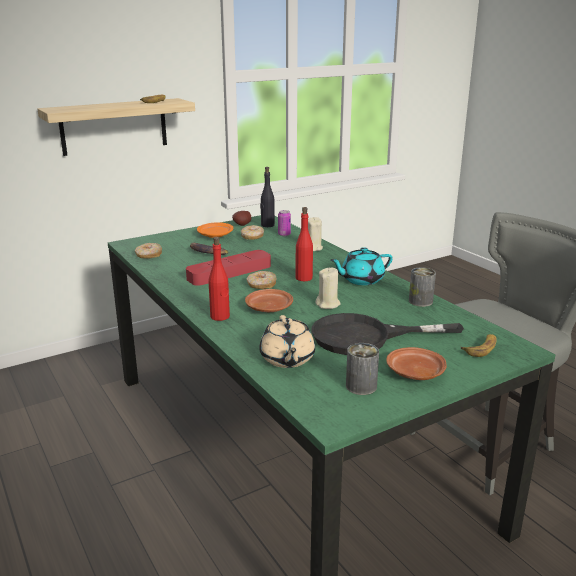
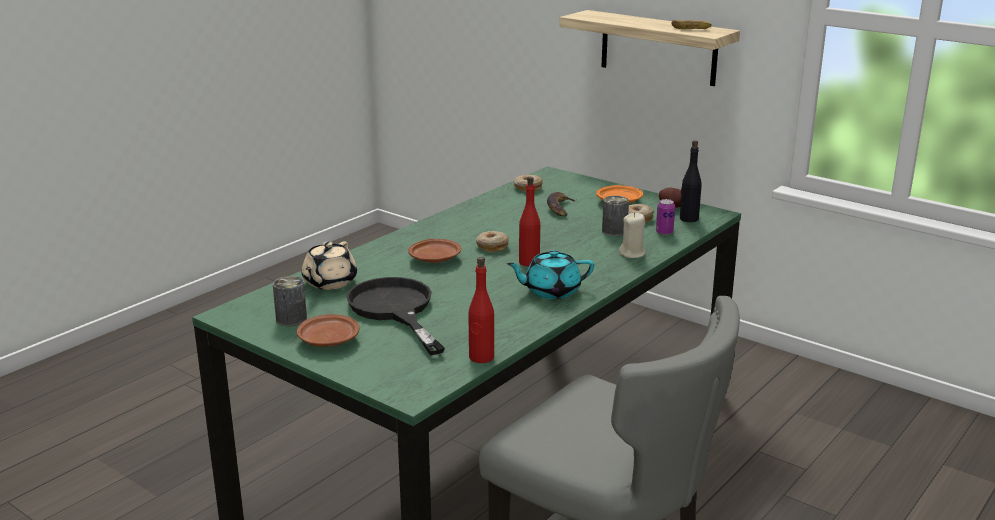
camera: 70 degrees right, 0 degrees up
(220, 316) = (401, 243): red bottle -> red bottle (481, 357)
(229, 272) = (514, 227): red tray -> none
(287, 359) = (329, 283): beige teapot -> beige teapot turned 45 degrees counterclockwise
(328, 304) = (464, 283): beige candle -> none
(361, 280) = (551, 291): turquoise teapot -> turquoise teapot turned 60 degrees counterclockwise
(420, 301) = (512, 329): can -> can (614, 231)
(481, 348) = (402, 371): banana -> none

